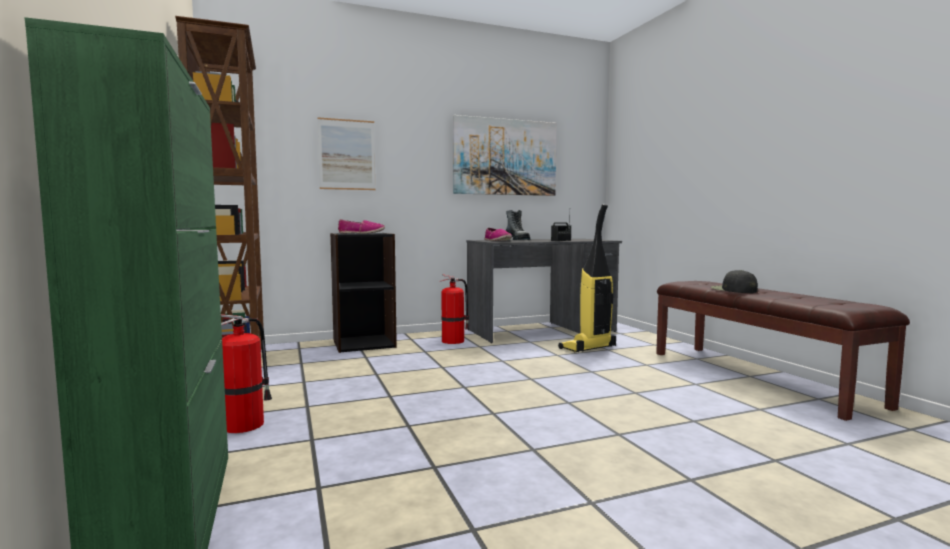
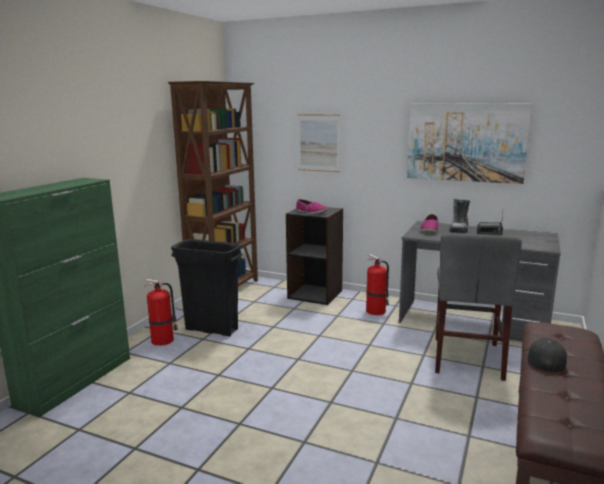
camera: 45 degrees right, 10 degrees up
(299, 396) = (211, 329): none -> black trash can
(587, 348) = (467, 358): vacuum cleaner -> grey chair

